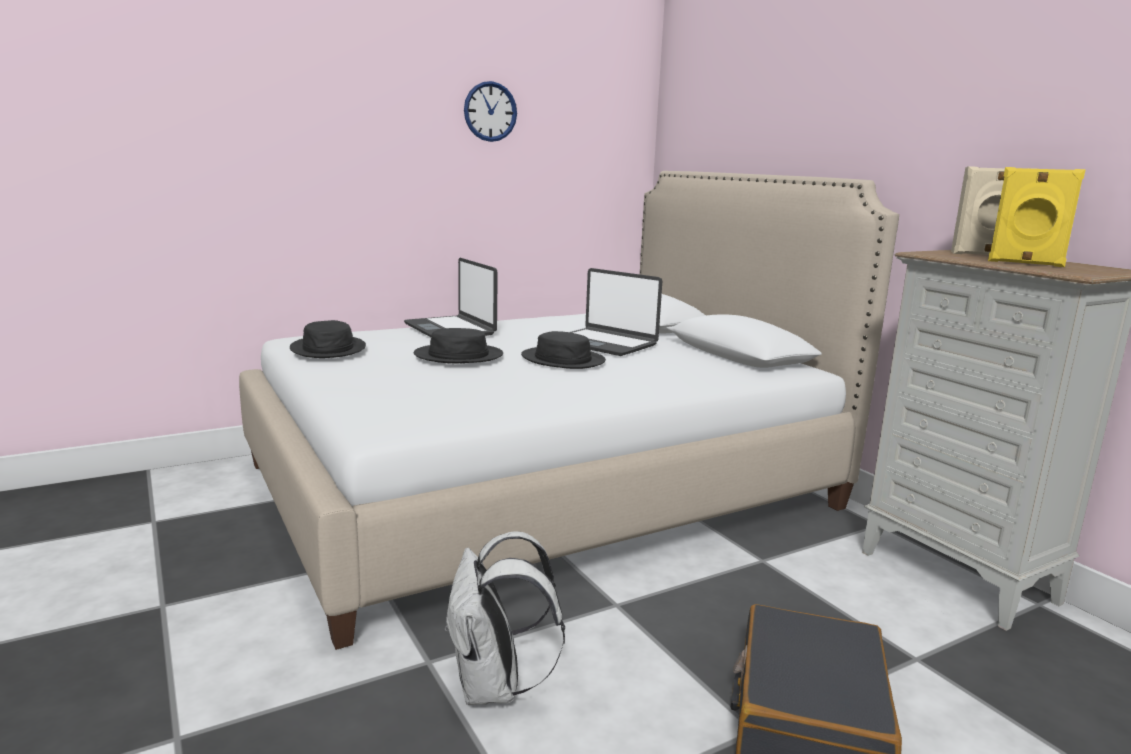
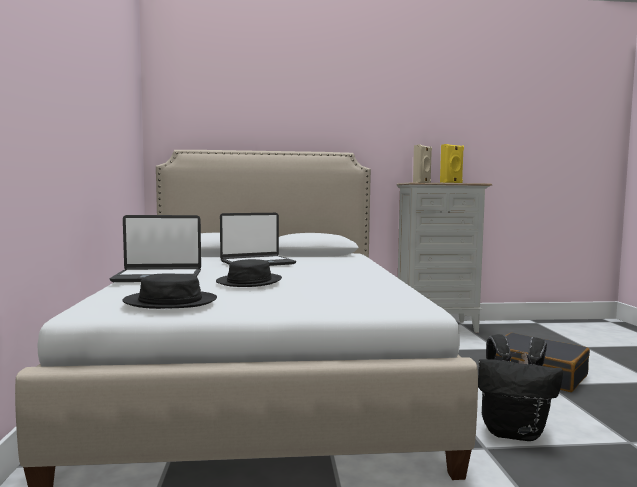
camera: 65 degrees left, 10 degrees down
(490, 111) = (96, 88): wall clock -> none
(494, 687) = (514, 432): white backpack -> black backpack
(563, 359) = (288, 270): black hat -> none

